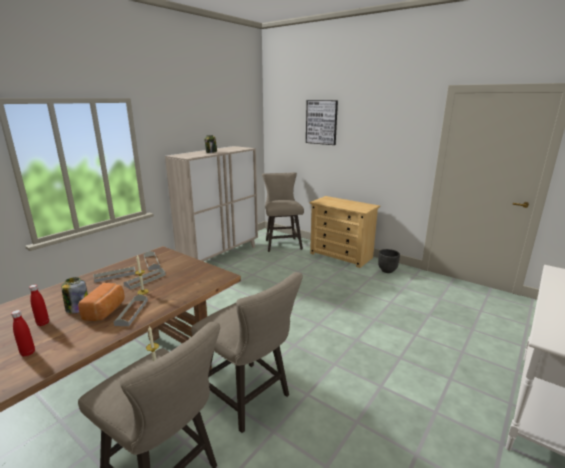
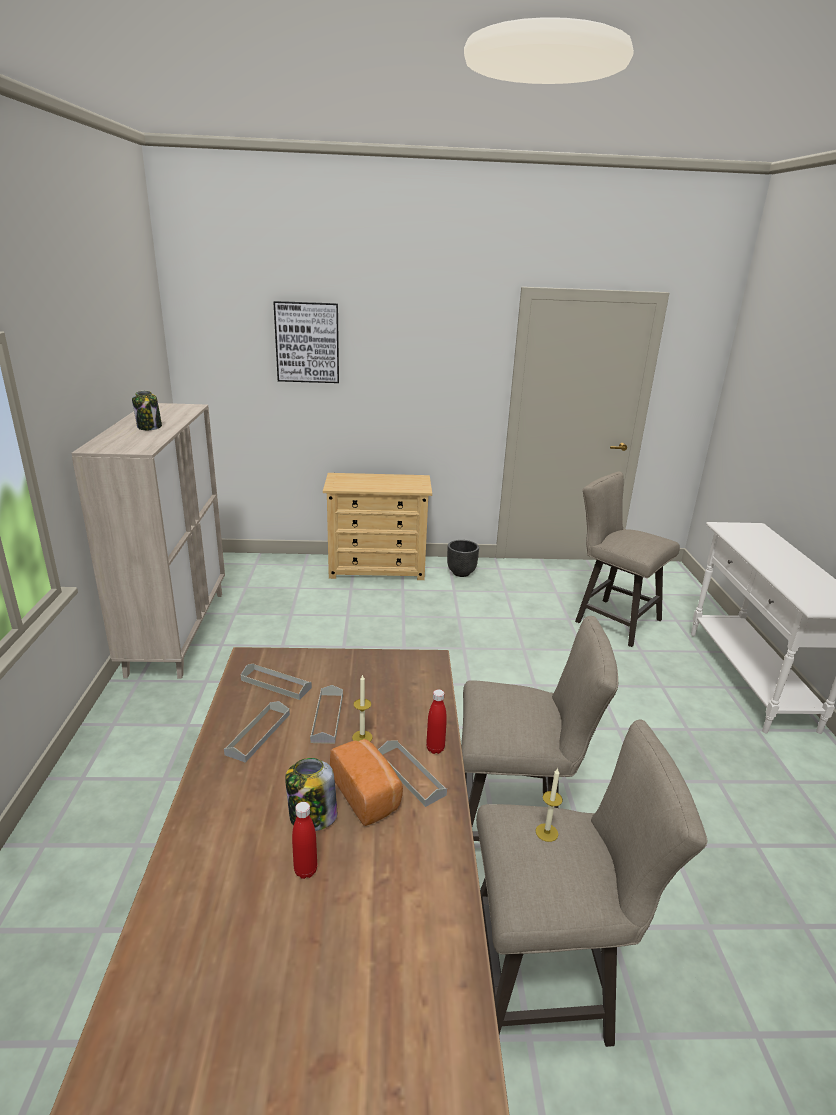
camera: 40 degrees left, 5 degrees up
(28, 353) = (384, 921): red bottle -> red bottle (435, 748)
(282, 243) = (262, 574): beige stool -> beige stool (611, 619)

